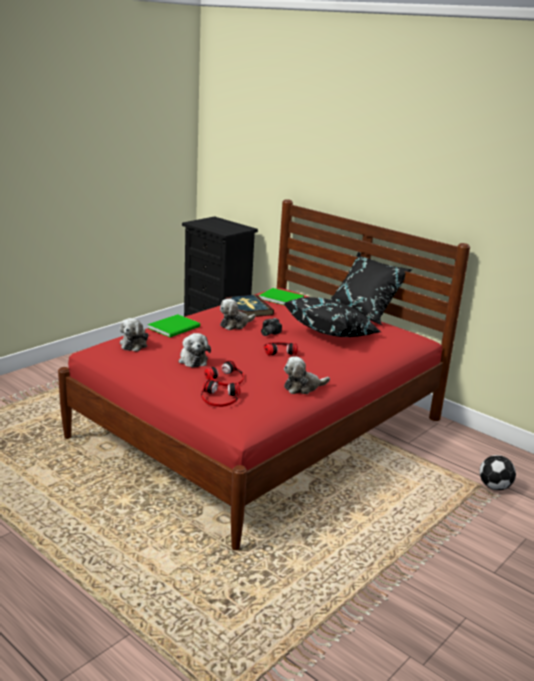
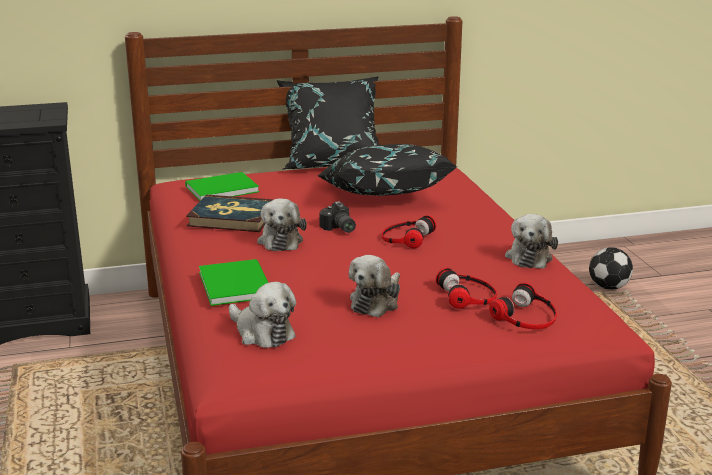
camera: 55 degrees left, 0 degrees up
(192, 360) = (376, 302): plush toy -> plush toy turned 105 degrees clockwise

